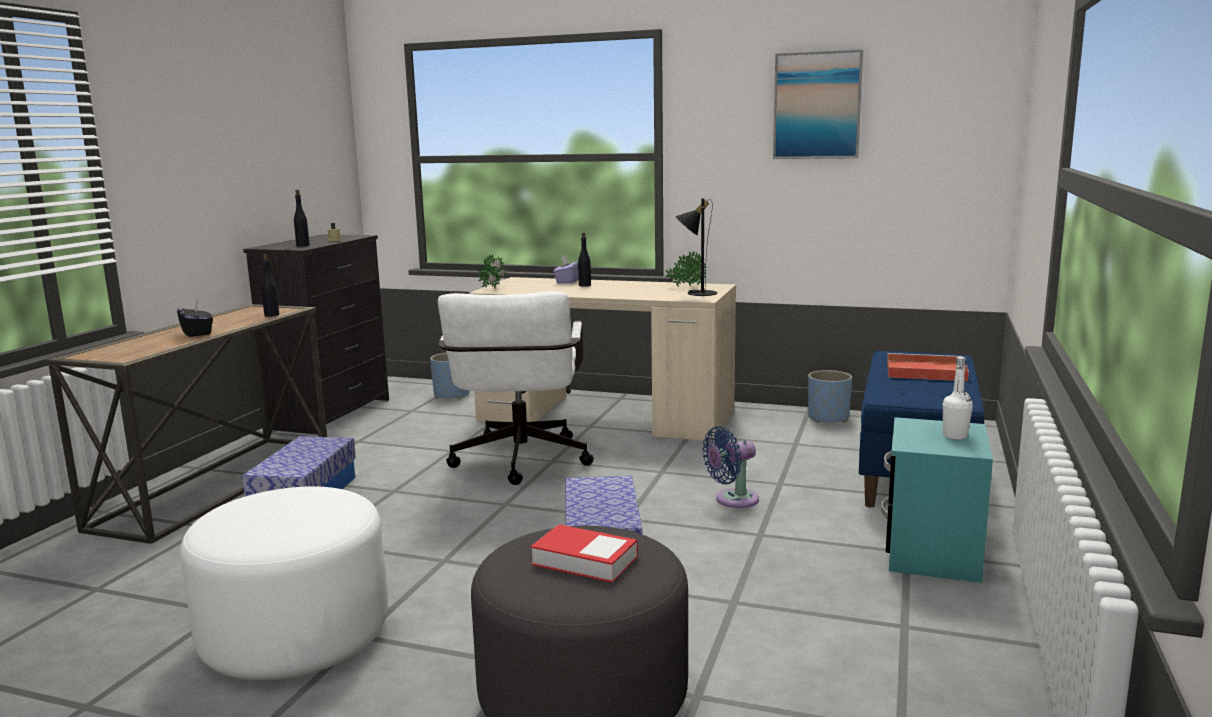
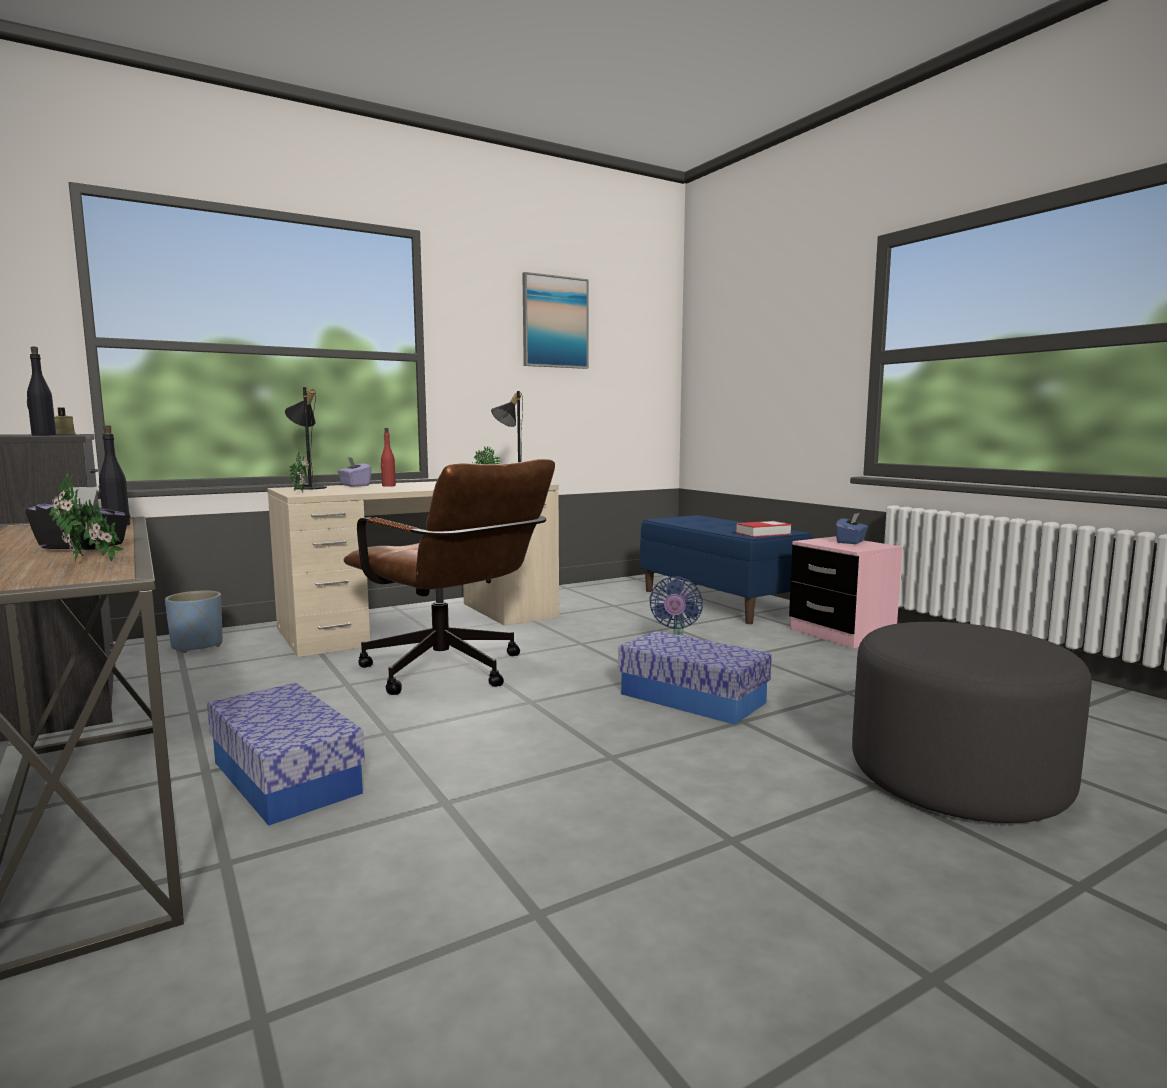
camera: 50 degrees left, 5 degrees down
(157, 347) = (88, 563): none -> potted plant
(295, 635) = (679, 877): white ottoman -> none
(519, 464) = (452, 673): white office chair -> brown office chair
(530, 280) = (308, 487): none -> black table lamp
(584, 285) = (388, 486): black bottle -> red bottle
(585, 561) = (973, 639): book -> book (763, 533)
(828, 418) = (589, 588): blue planter -> none
(924, 371) = (711, 523): red tray -> none
(932, 553) = (841, 634): turquoise nightstand -> pink nightstand
(955, 436) = (851, 542): white bottle -> blue tissue box

